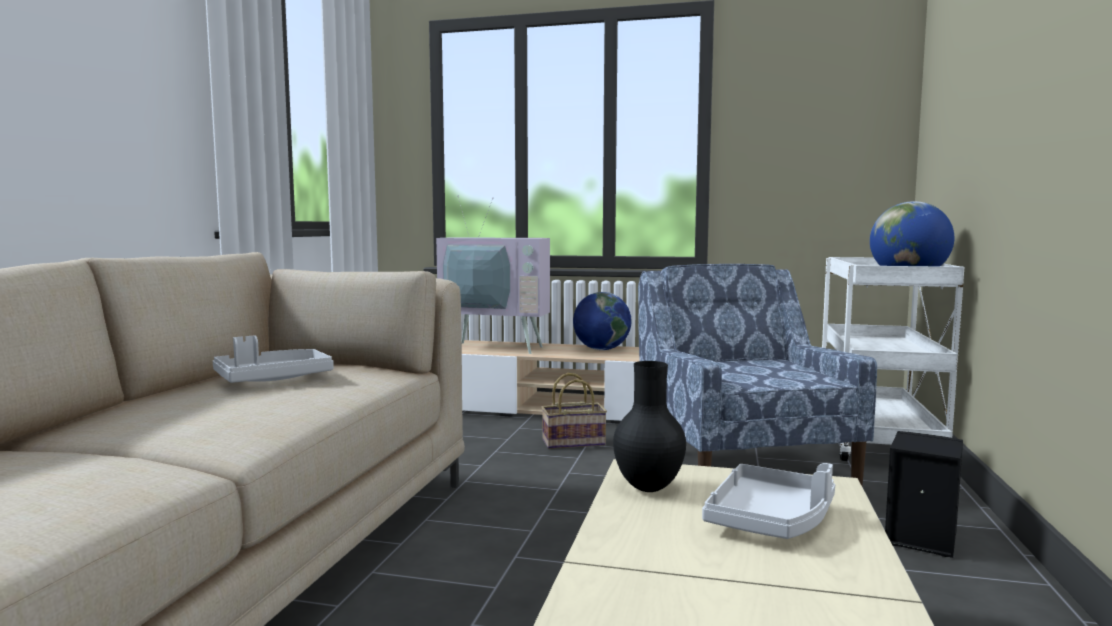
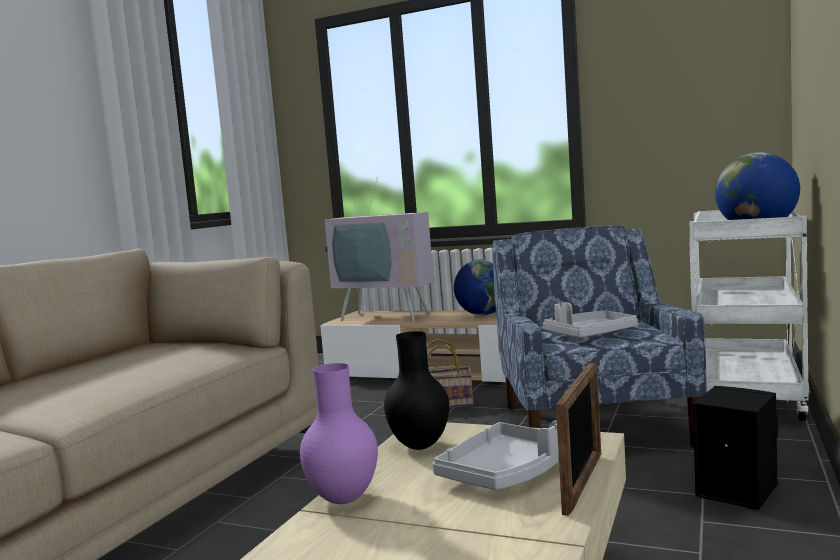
camera: 10 degrees right, 0 degrees up
(272, 379) = (134, 359): grey tray -> grey tray (589, 335)
(609, 549) = (344, 499): none -> purple vase
(861, 531) = (583, 482): none -> picture frame

